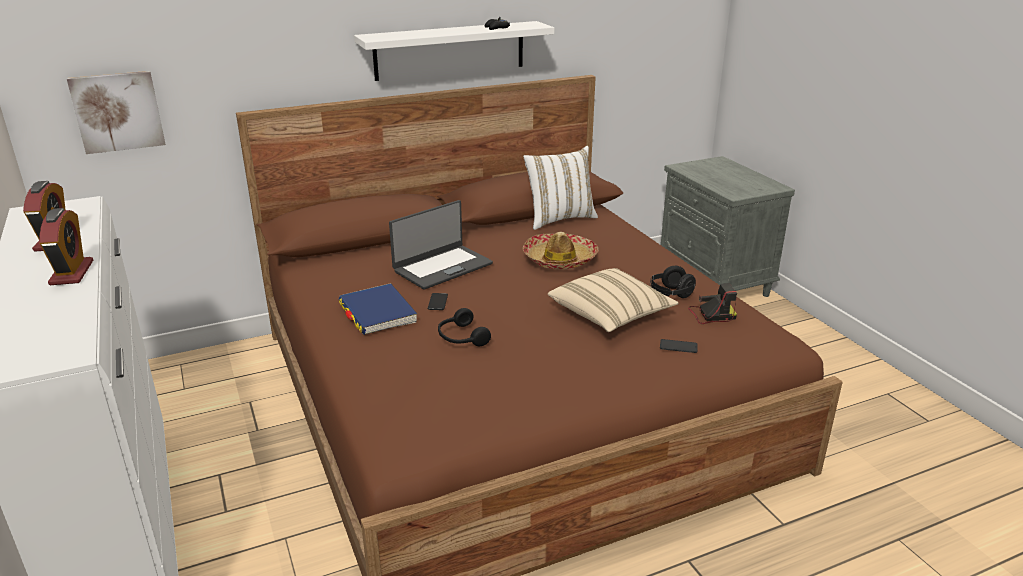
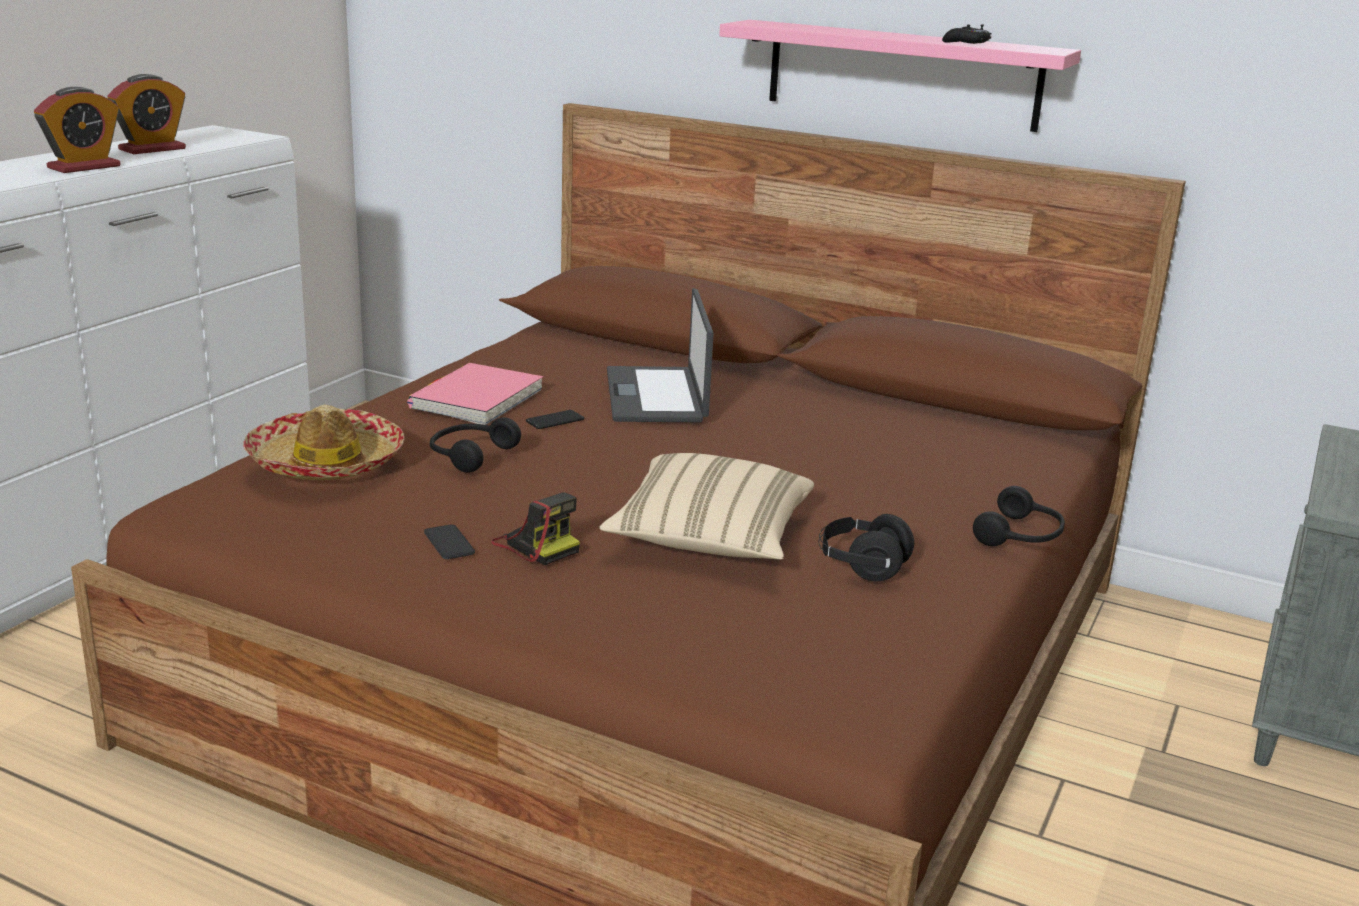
camera: 50 degrees right, 5 degrees down
(118, 111) = (449, 70): picture -> none
(377, 313) = (476, 400): blue book -> pink book
(442, 267) = (657, 396): laptop -> laptop turned 75 degrees clockwise
(450, 50) = (902, 75): white shelf -> pink shelf
(559, 219) = (964, 422): white pillow -> none
(560, 259) = (825, 457): hat -> hat (326, 463)
(675, 254) = (1021, 536): none -> black headphones
(678, 346) = (684, 613): phone -> phone (449, 543)
(711, 315) = (848, 619): camera -> camera (536, 545)

